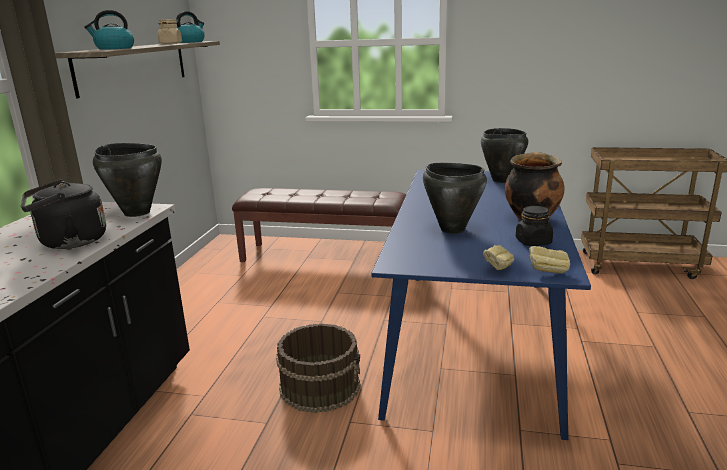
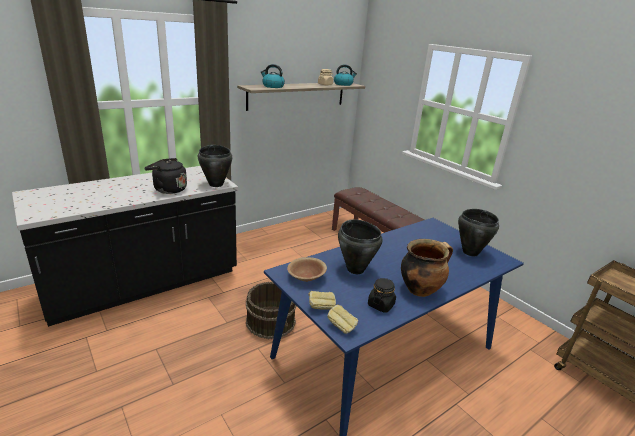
camera: 40 degrees right, 5 degrees up
(427, 256) = (306, 277): none -> brown bowl

